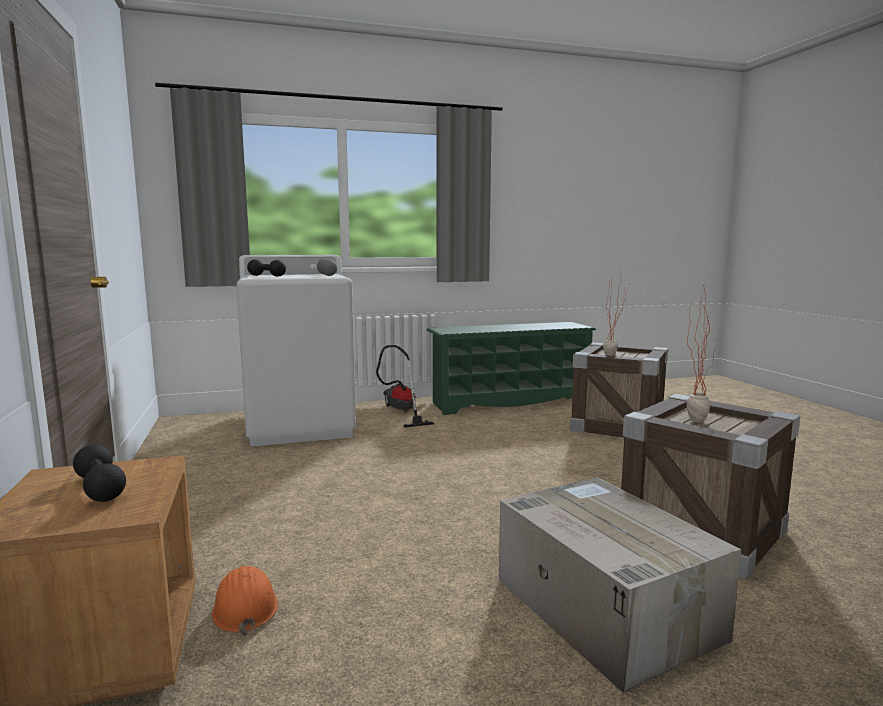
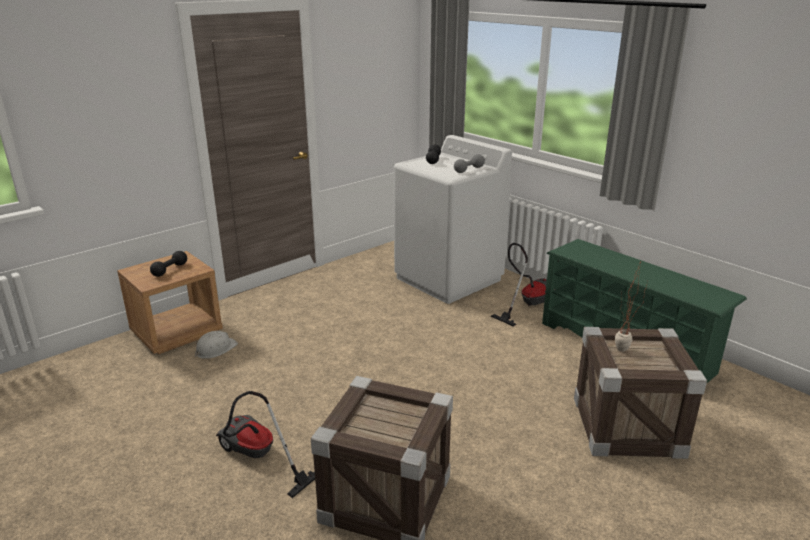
camera: 65 degrees right, 15 degrees up
(245, 607) = (215, 349): orange hard hat -> white hard hat
(602, 606) = (256, 458): cardboard box -> vacuum cleaner
(695, 419) = (390, 413): potted plant -> none

